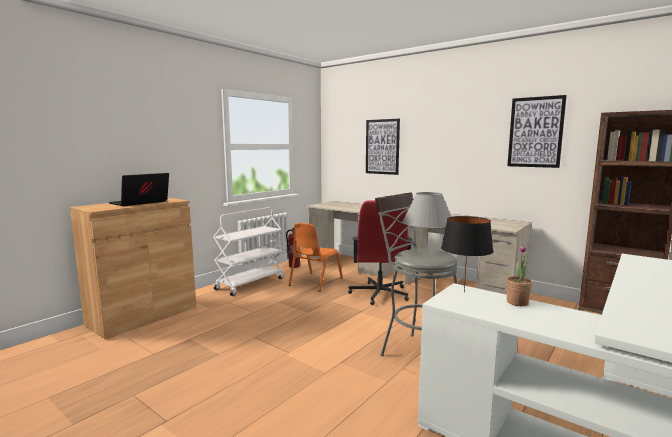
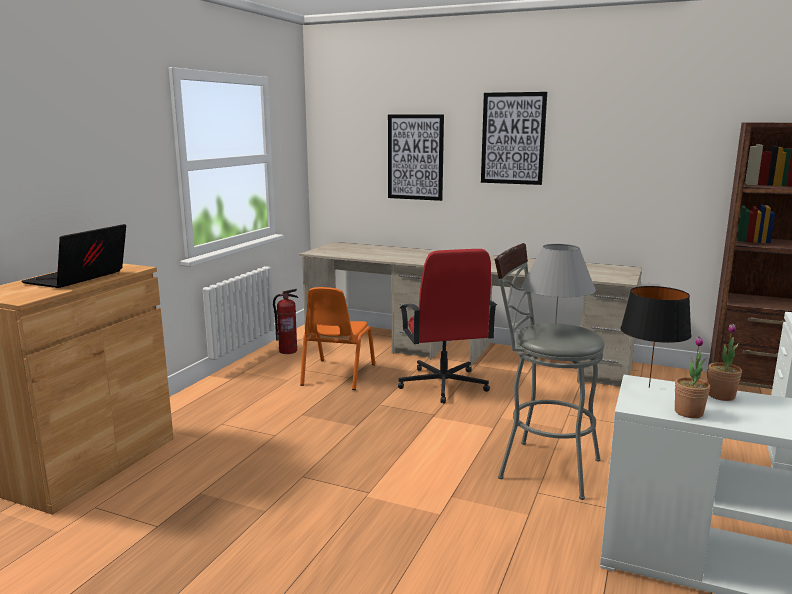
camera: 15 degrees left, 5 degrees up
(250, 283) = (236, 388): white cart -> none
(479, 310) = (688, 412): none -> potted plant
(535, 132) = (647, 142): picture -> picture (513, 138)

